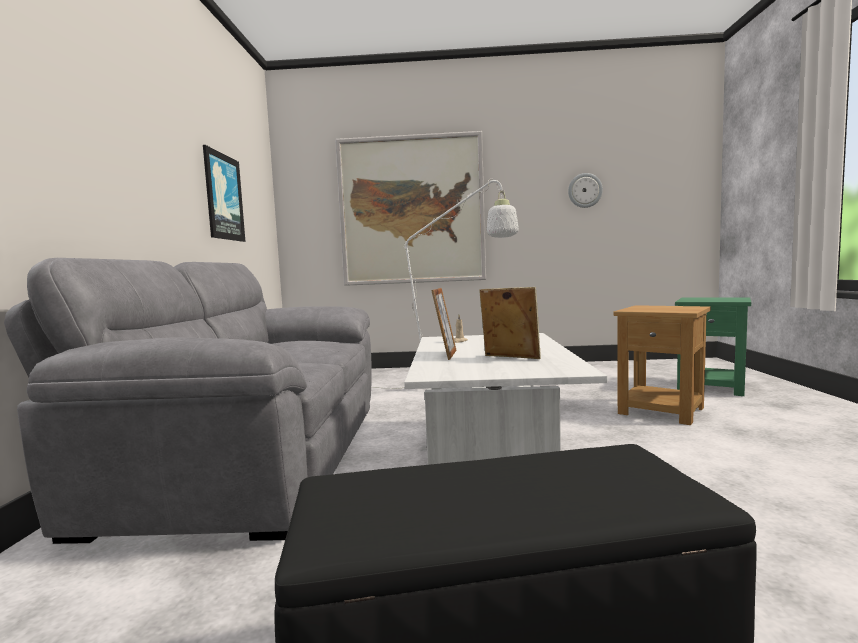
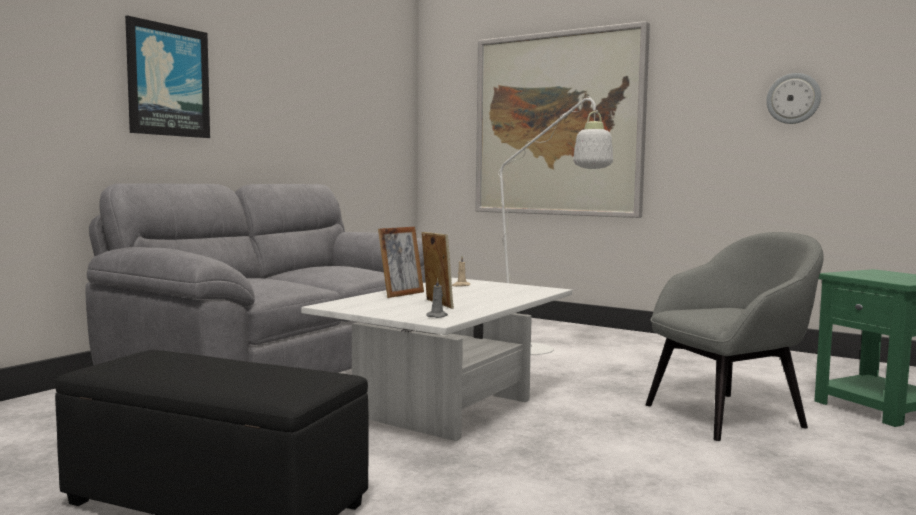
camera: 30 degrees right, 0 degrees up
(223, 197) = (332, 115): picture -> picture (168, 80)
(557, 367) = (437, 316): none -> grey candle
(662, 410) = (726, 415): brown side table -> grey armchair

